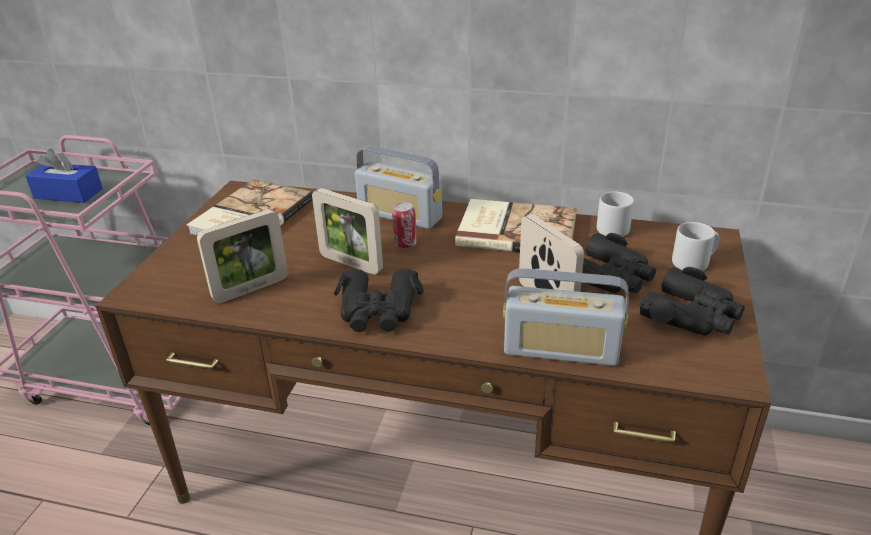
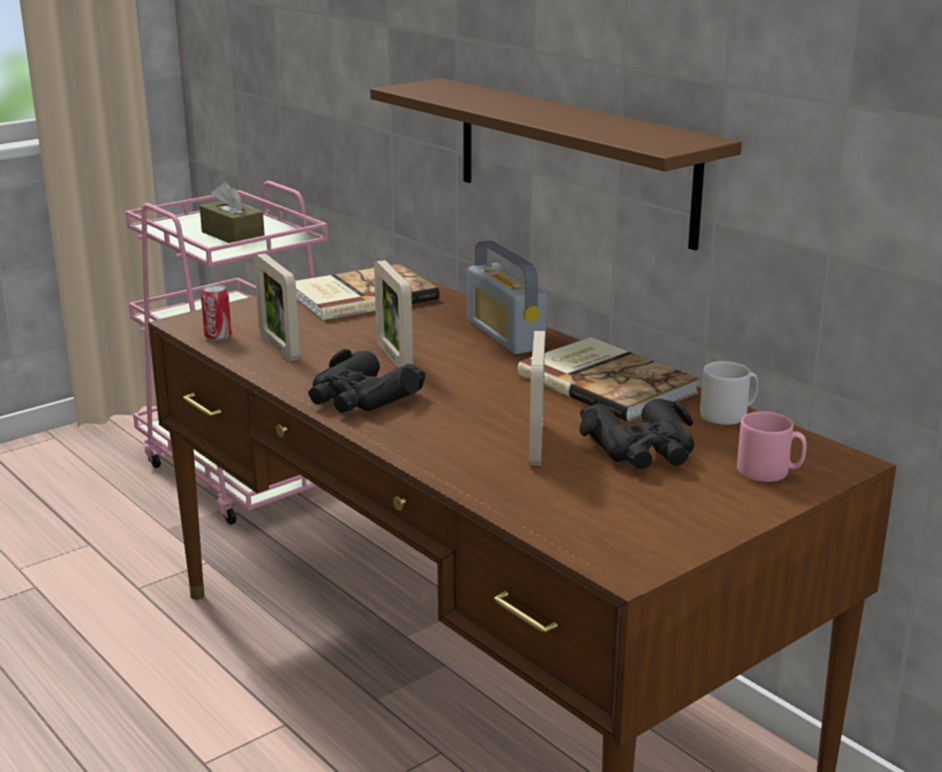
camera: 35 degrees right, 10 degrees down
(68, 193) = (233, 235): blue tissue box -> brown tissue box
(251, 289) = (279, 348): picture frame -> picture frame turned 60 degrees clockwise
(405, 244) = (470, 359): can -> can (218, 337)
(425, 68) = (573, 159): none -> brown shelf
(561, 350) = (482, 483): radio -> none
(691, 315) = (676, 509): black binoculars -> none
(694, 262) = (769, 472): grey mug -> pink mug

